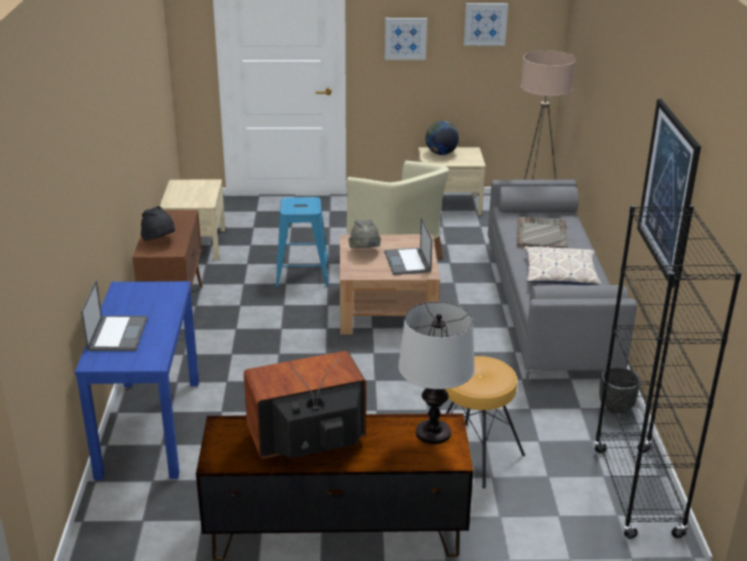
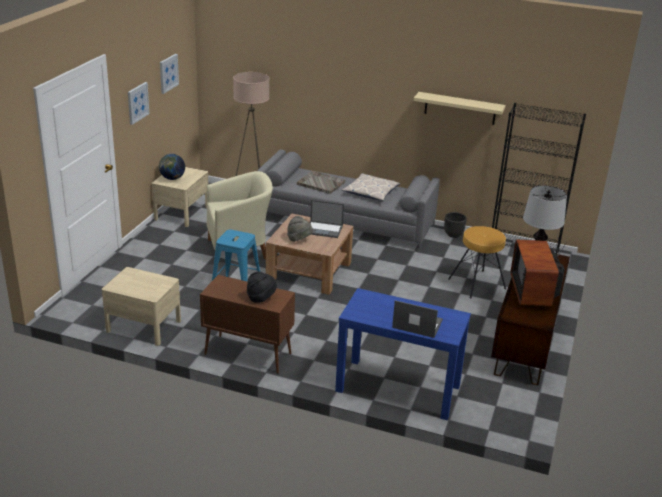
camera: 70 degrees left, 0 degrees up
(668, 191) = (460, 108): picture -> beige shelf

